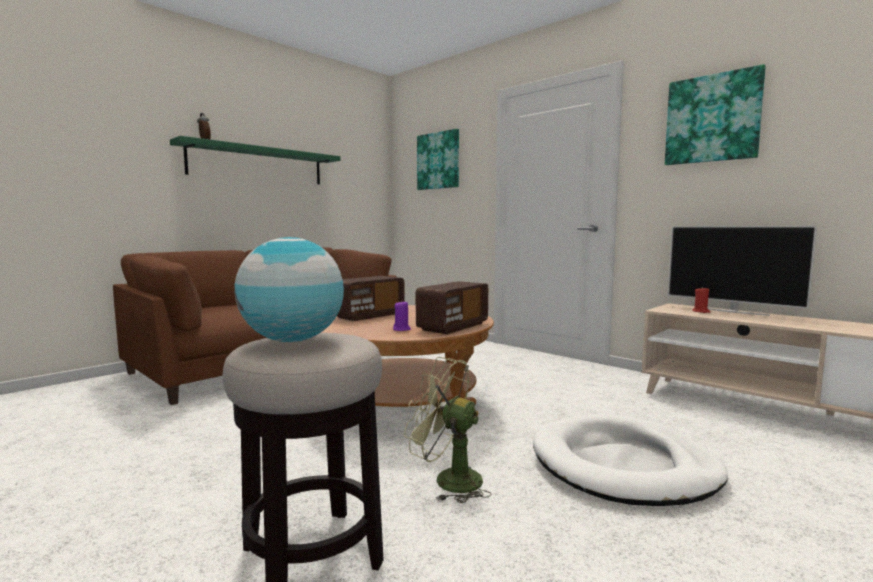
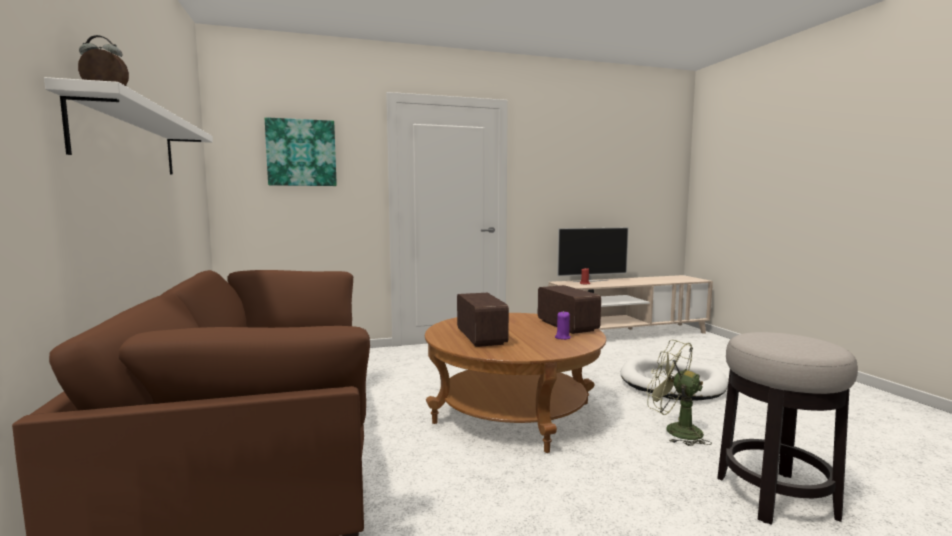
camera: 60 degrees left, 0 degrees up
(258, 165) = (129, 140): green shelf -> white shelf
(293, 340) = (787, 342): globe -> none
(448, 480) = (675, 430): green fan -> green fan turned 75 degrees clockwise
(712, 119) = (566, 156): picture -> none

